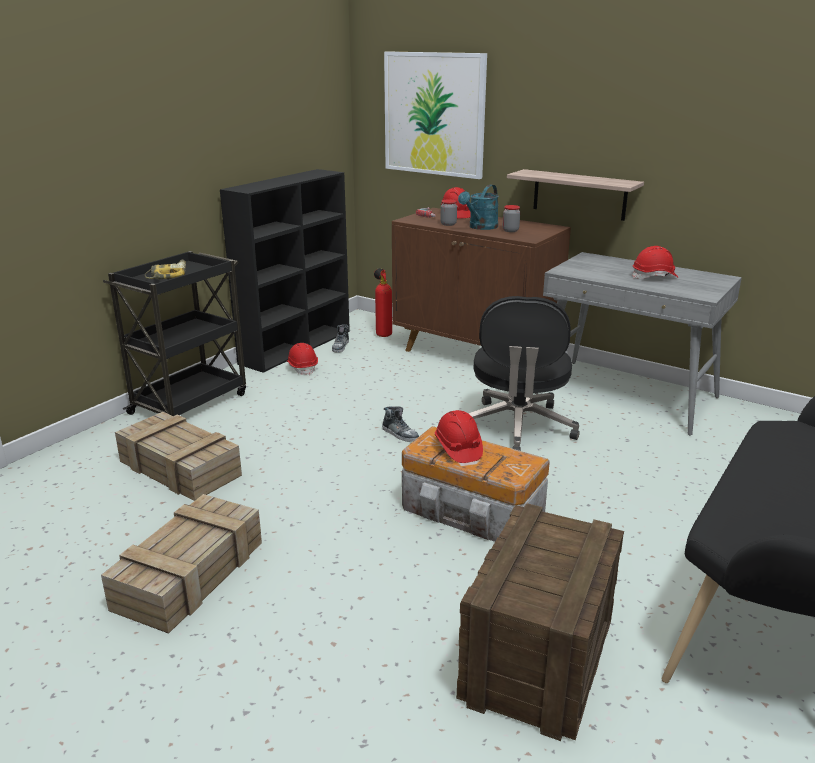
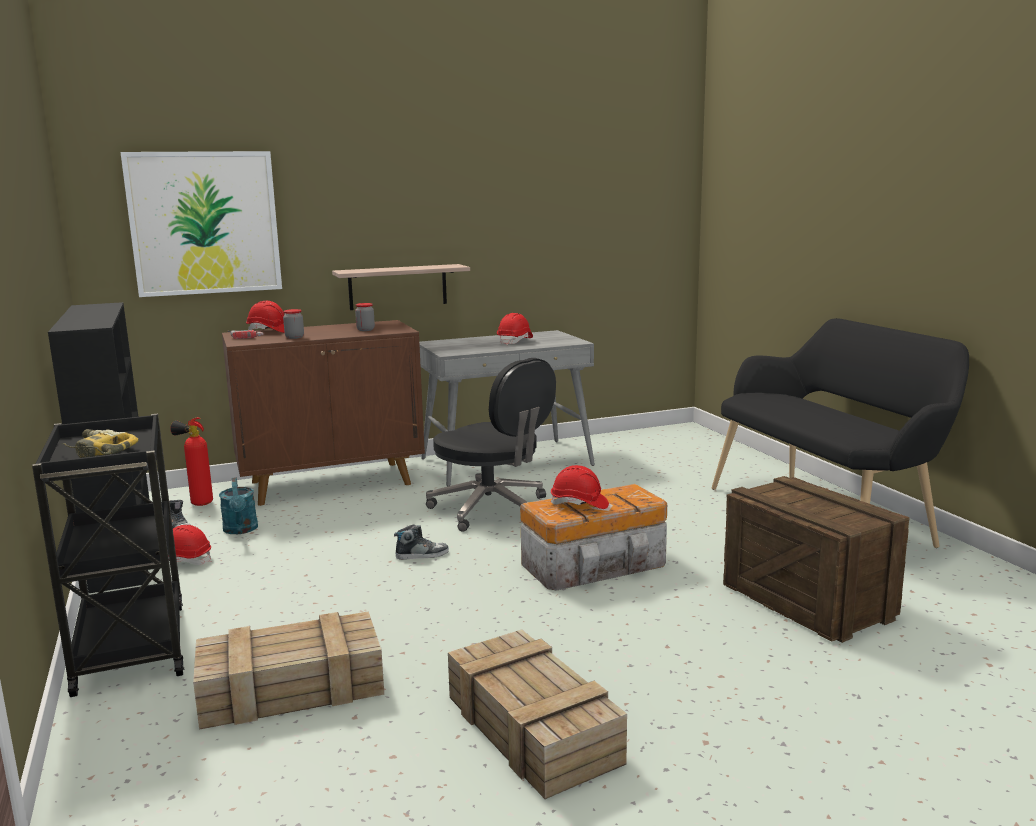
camera: 55 degrees left, 10 degrees down
(480, 227) = (332, 333): turquoise watering can -> turquoise watering can (241, 530)

